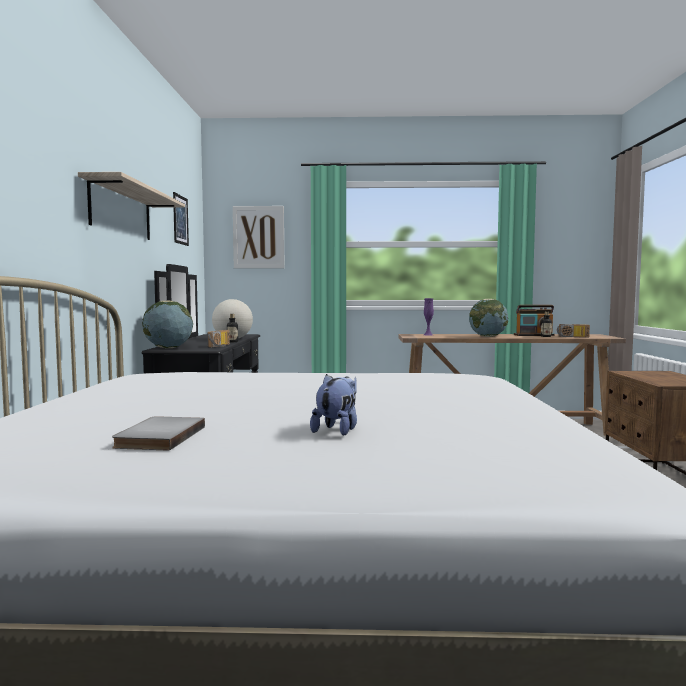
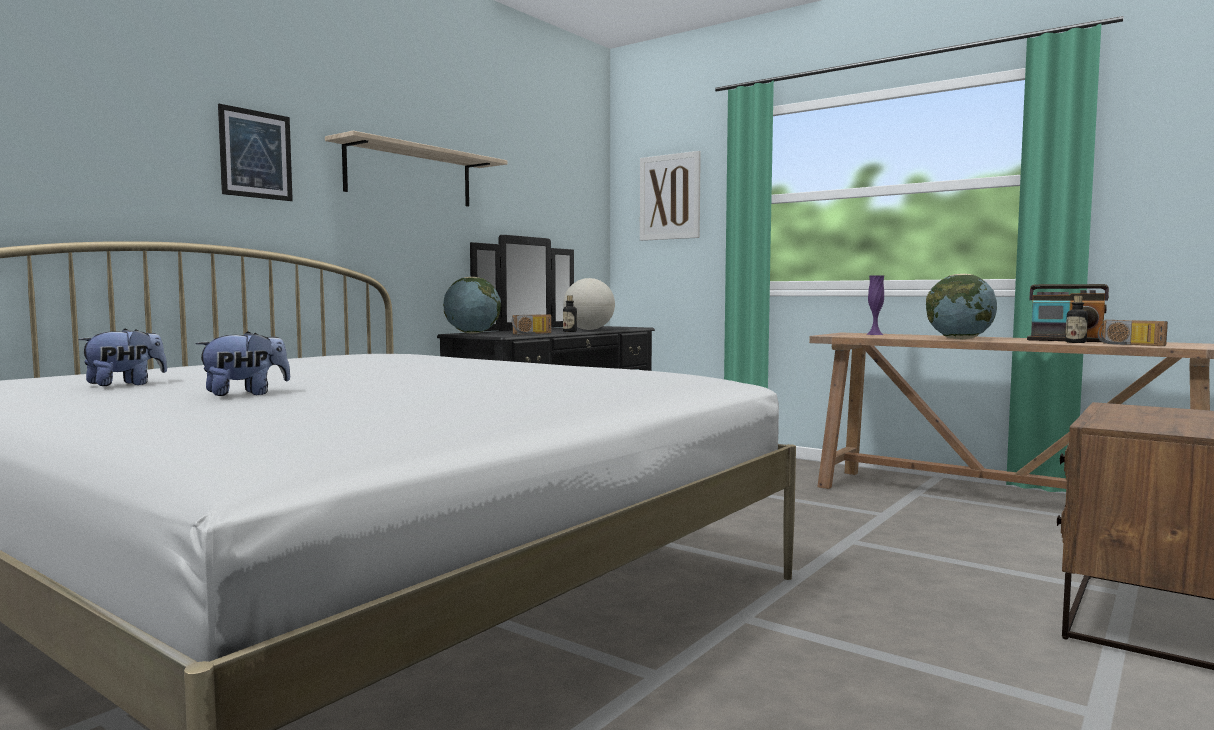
camera: 35 degrees right, 0 degrees up
(157, 437) = (126, 384): grey book -> plush toy
(180, 220) = (546, 181): picture -> picture (256, 154)

